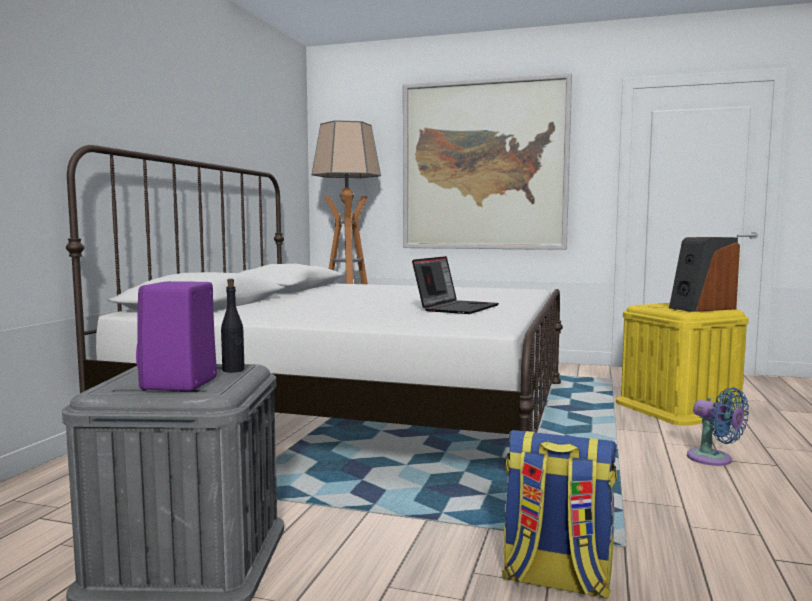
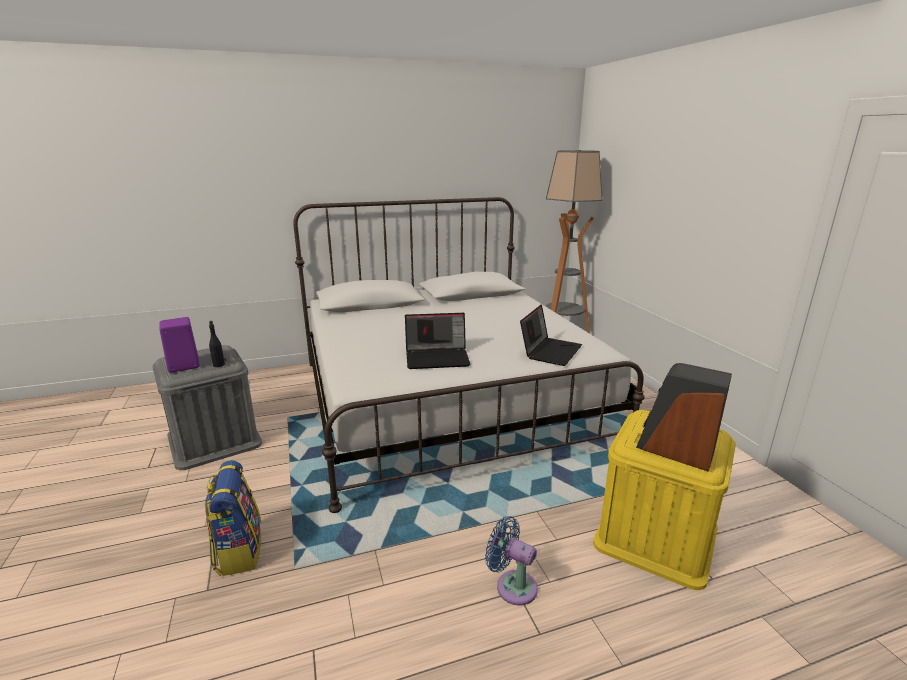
camera: 55 degrees right, 15 degrees up
(484, 165) = (685, 201): picture -> none
(502, 294) = (550, 351): none -> laptop
(713, 459) = (512, 585): blue fan -> blue fan turned 105 degrees clockwise

